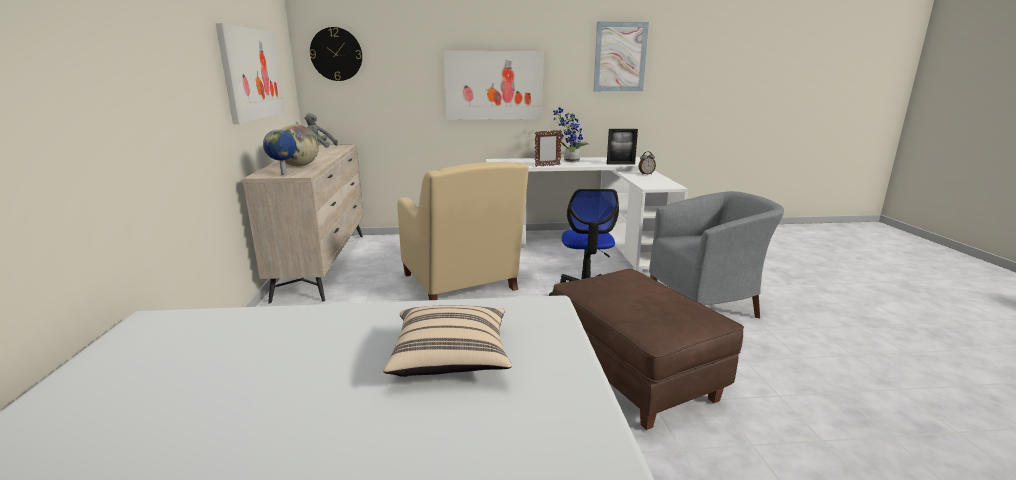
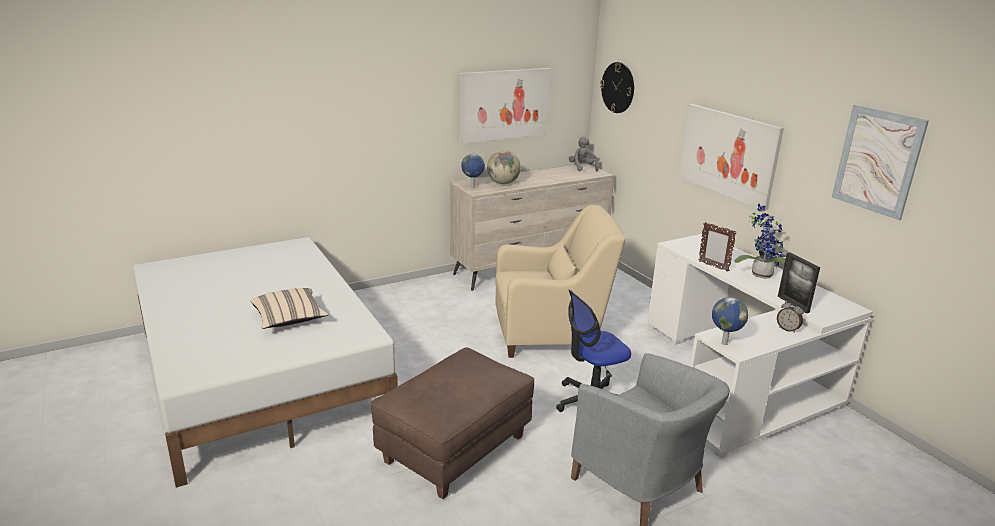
camera: 65 degrees right, 5 degrees up
(461, 284) = (551, 334): beige armchair -> beige armchair turned 135 degrees counterclockwise
(660, 186) = (723, 343): none -> globe

